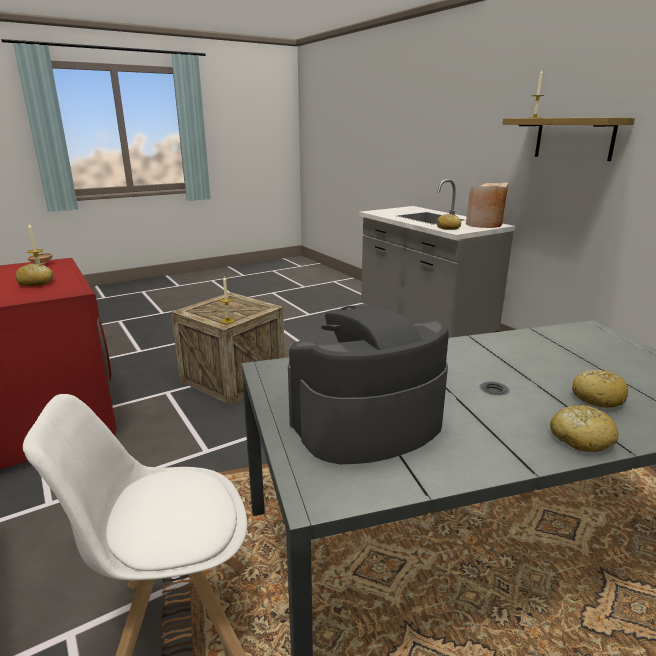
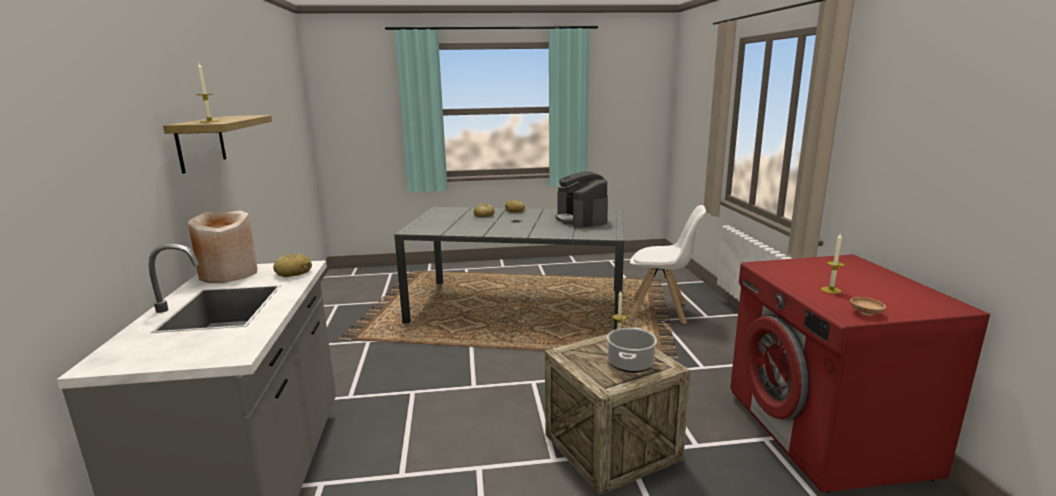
camera: 155 degrees left, 5 degrees down
(36, 283) = (815, 278): bread -> none
(215, 308) = (630, 363): none -> cooking pot
(366, 423) = (581, 219): coffee machine -> coffee machine turned 75 degrees clockwise

